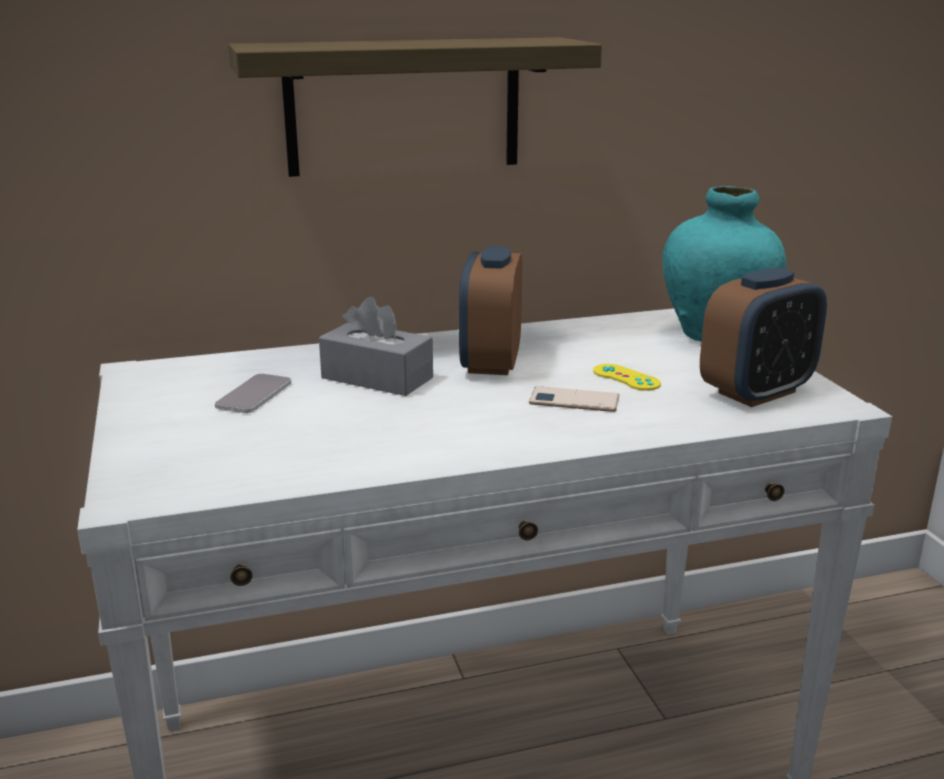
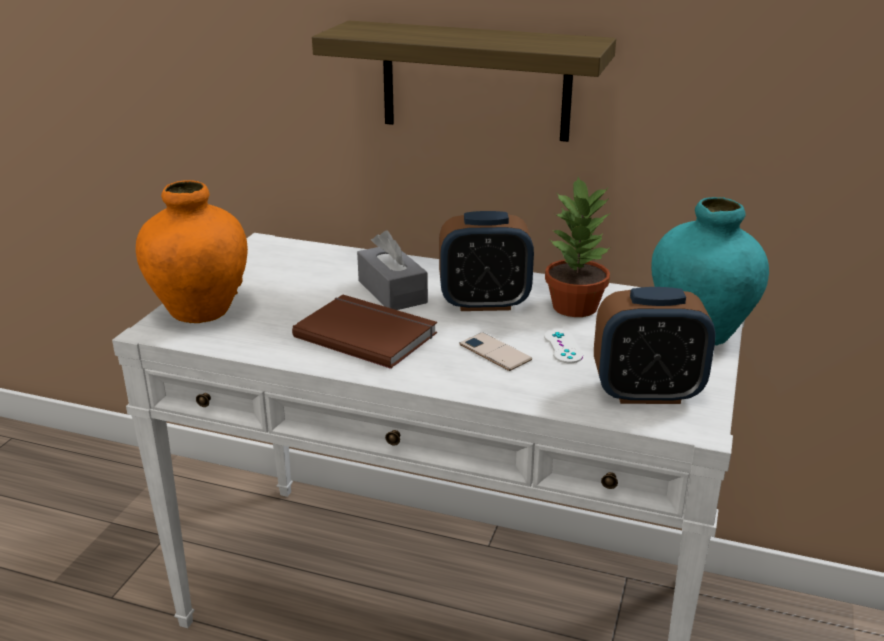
camera: 35 degrees right, 5 degrees up
(163, 460) = (200, 311): none -> orange vase
(254, 395) = (303, 282): phone -> none
(415, 422) = (367, 333): none -> brown book
(491, 363) = (484, 303): alarm clock -> alarm clock turned 135 degrees counterclockwise
(580, 343) = (576, 306): none -> potted plant
(626, 378) = (563, 346): yellow game controller -> white game controller

